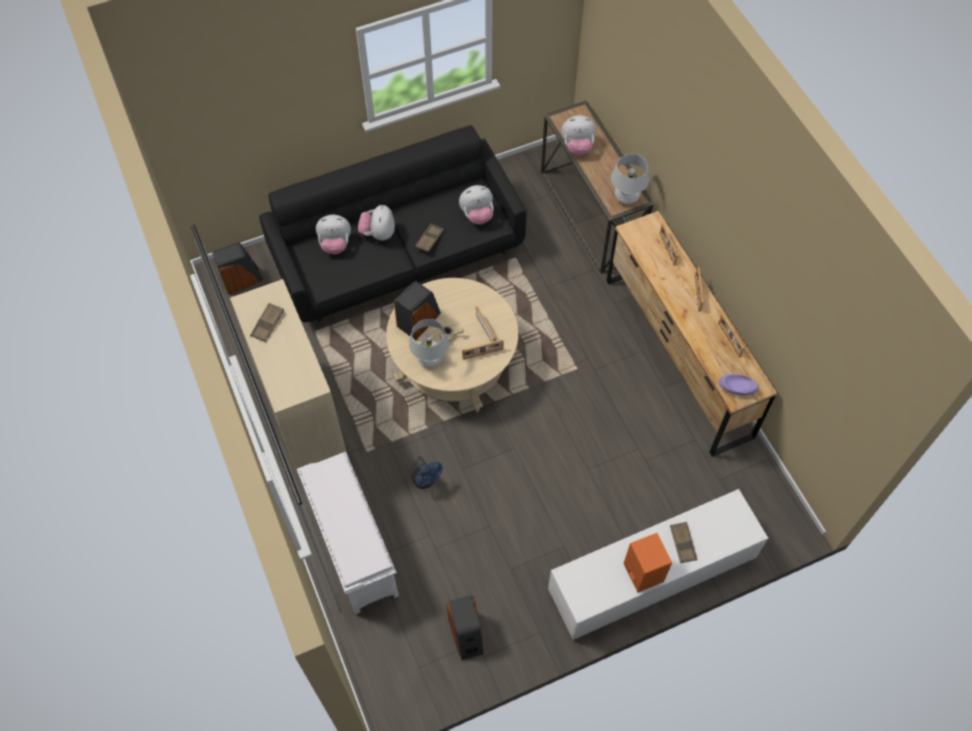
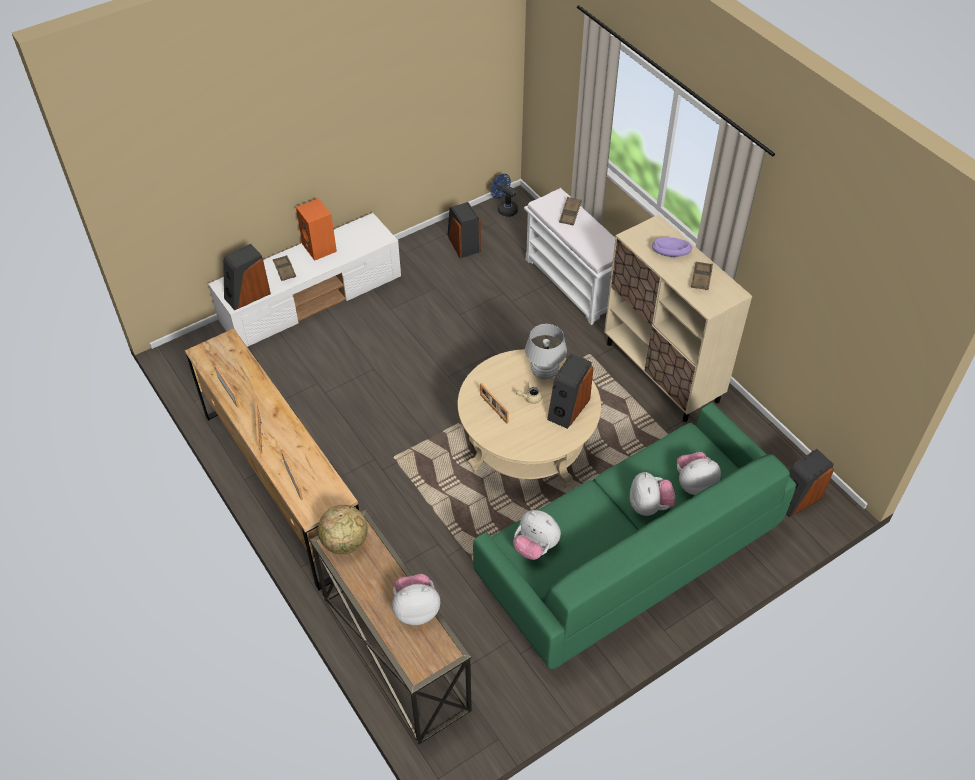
camera: 170 degrees right, 10 degrees down
(399, 255) = (627, 556): black sofa -> green sofa
(426, 481) = (525, 339): blue fan -> blue fan (504, 209)
(429, 239) = (585, 505): brown tray -> brown tray (570, 213)
(477, 215) = (535, 546): plush toy -> plush toy turned 120 degrees counterclockwise
(483, 354) = (491, 385): picture frame -> none
(626, 198) = (345, 542): white table lamp -> globe
(722, 513) = (247, 295): none -> speaker
(737, 388) = (225, 348): purple bowl -> purple bowl (670, 253)

